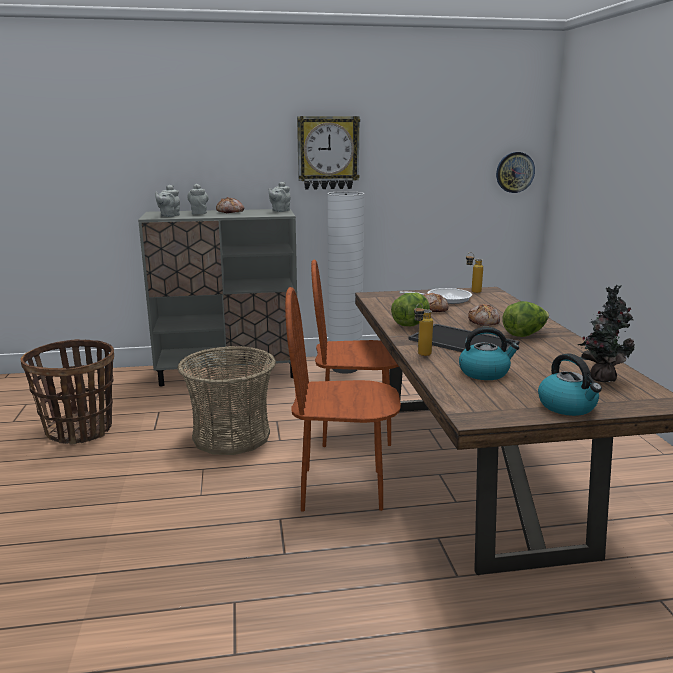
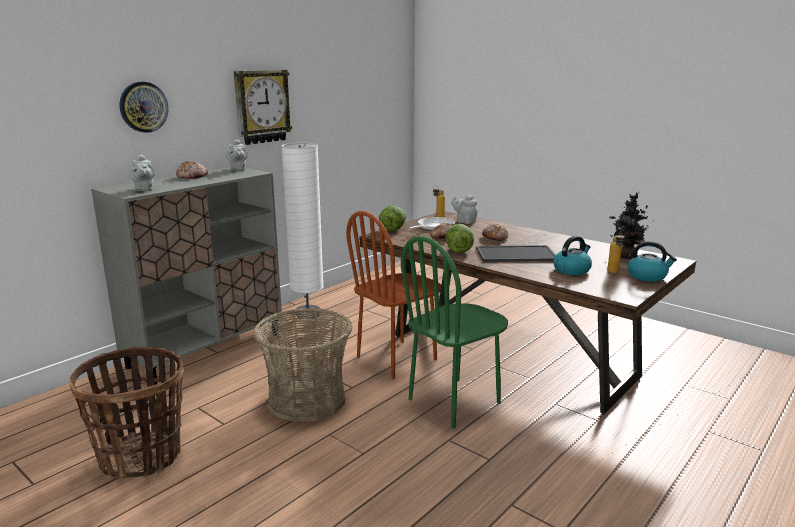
camera: 40 degrees left, 0 degrees up
(199, 213) = (165, 182): grey teapot -> grey teapot (464, 221)
(342, 489) = (454, 401): brown chair -> green chair
(421, 355) = (515, 270): bottle -> bottle (614, 273)
(515, 172) = (394, 114): wall clock -> wall clock (143, 107)
(524, 334) = (535, 240): lettuce -> lettuce (393, 229)

